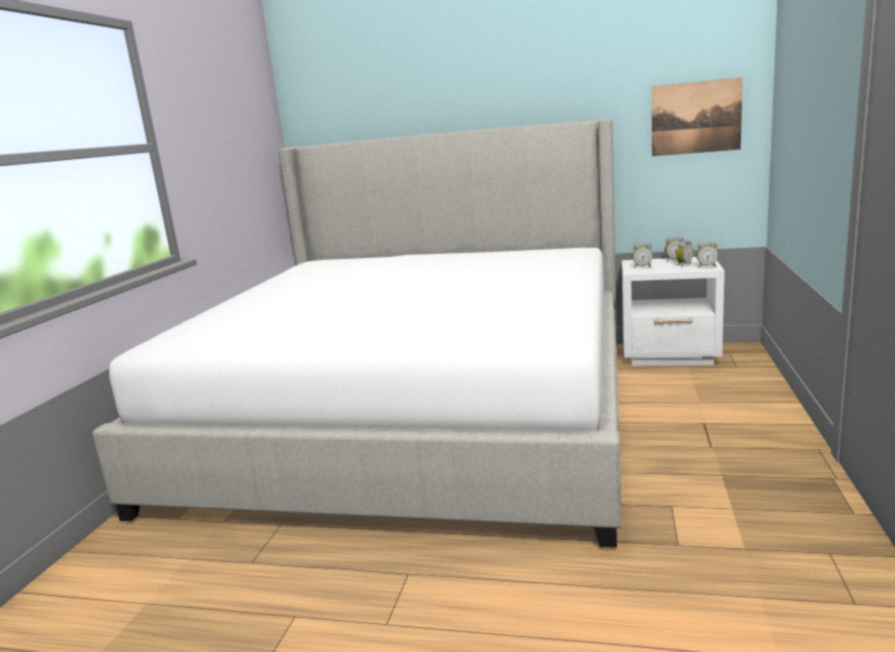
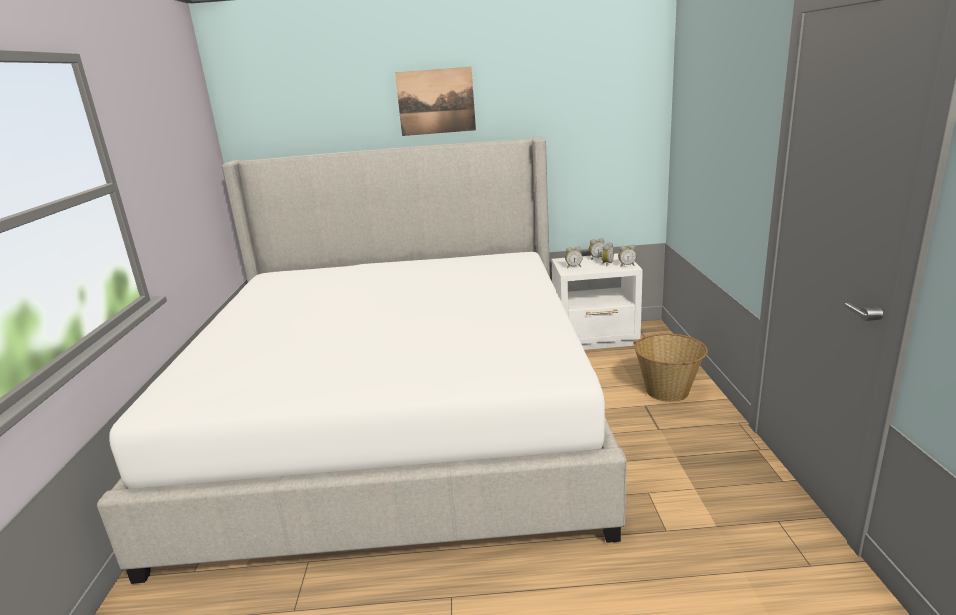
camera: 15 degrees left, 5 degrees up
(695, 117) = (611, 136): picture -> picture (436, 101)
(738, 411) = (668, 391): none -> basket

